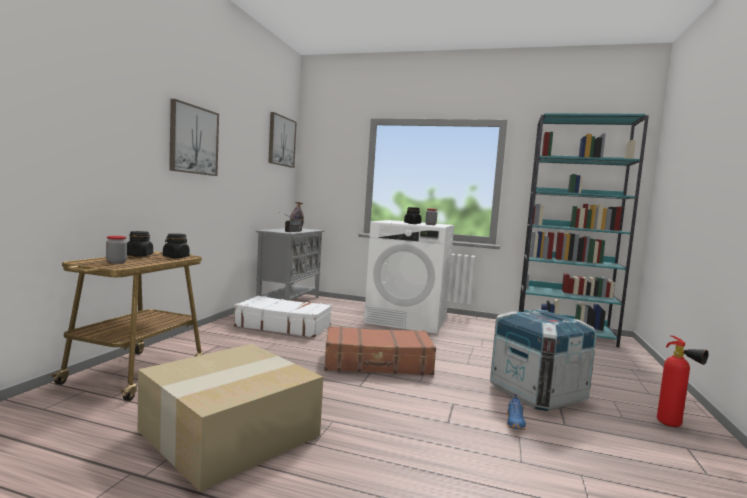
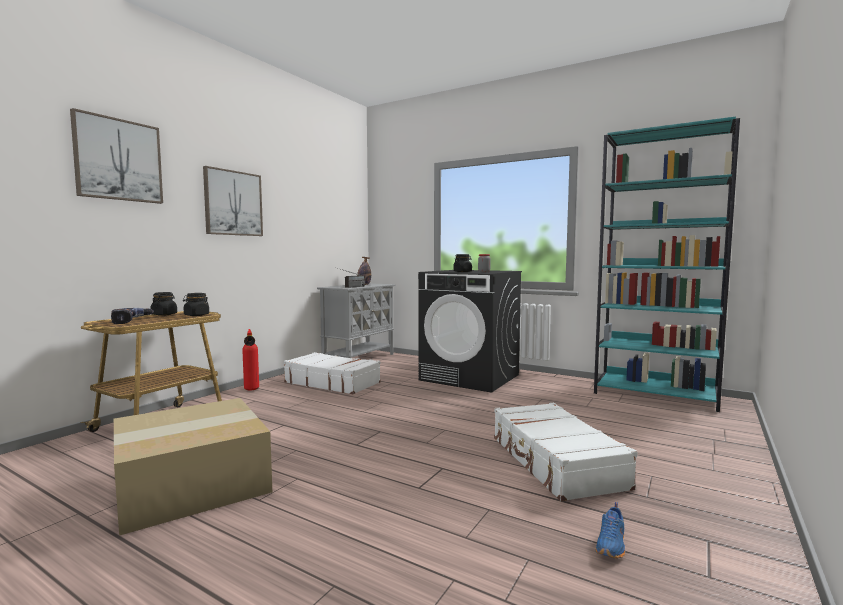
camera: 15 degrees right, 0 degrees up
(116, 262) = (131, 321): jar -> power drill
(281, 141) = (345, 196): picture -> picture (118, 160)
(378, 363) = (396, 422): brown suitcase -> none
(407, 320) = (470, 377): white washing machine -> black washing machine
(515, 423) = (498, 494): blue shoe -> blue shoe (612, 545)
(537, 393) = (555, 462): crate -> white suitcase
(674, 426) = (713, 513): fire extinguisher -> fire extinguisher (251, 390)

